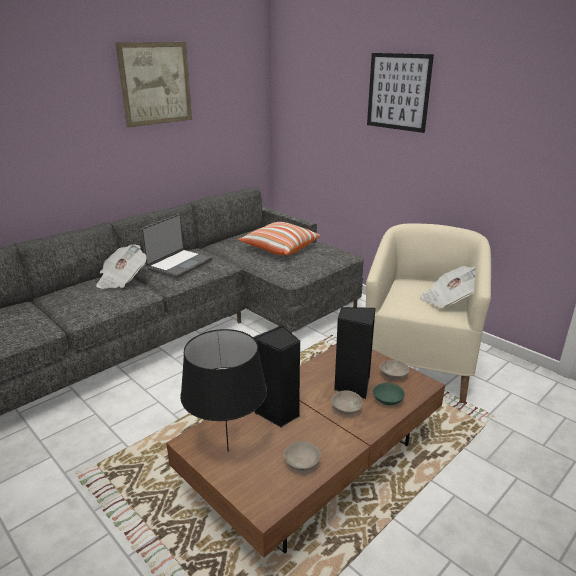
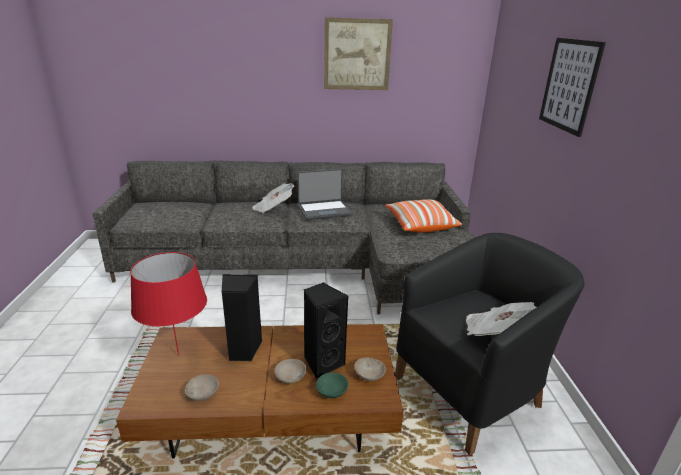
camera: 40 degrees right, 0 degrees up
(228, 451) = (178, 355): black table lamp -> red table lamp
(418, 364) = (471, 391): beige armchair -> black armchair

